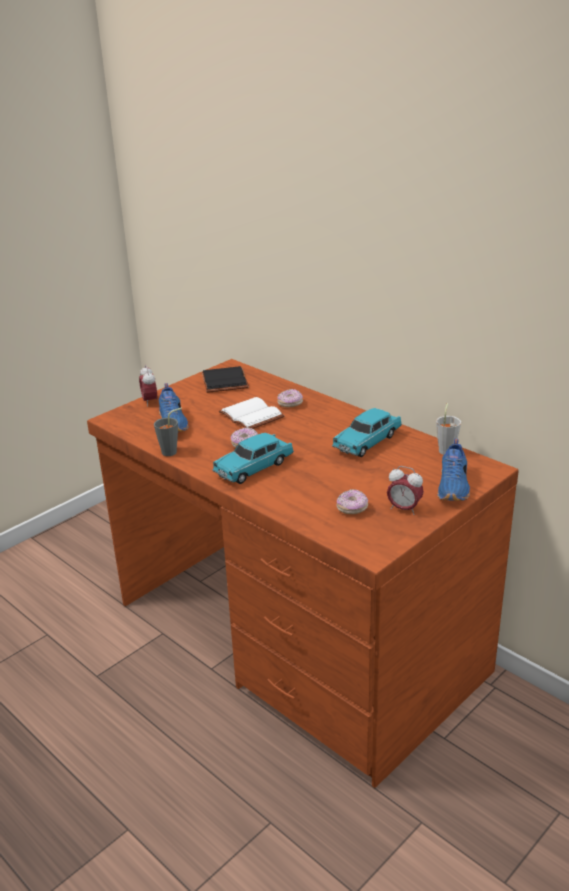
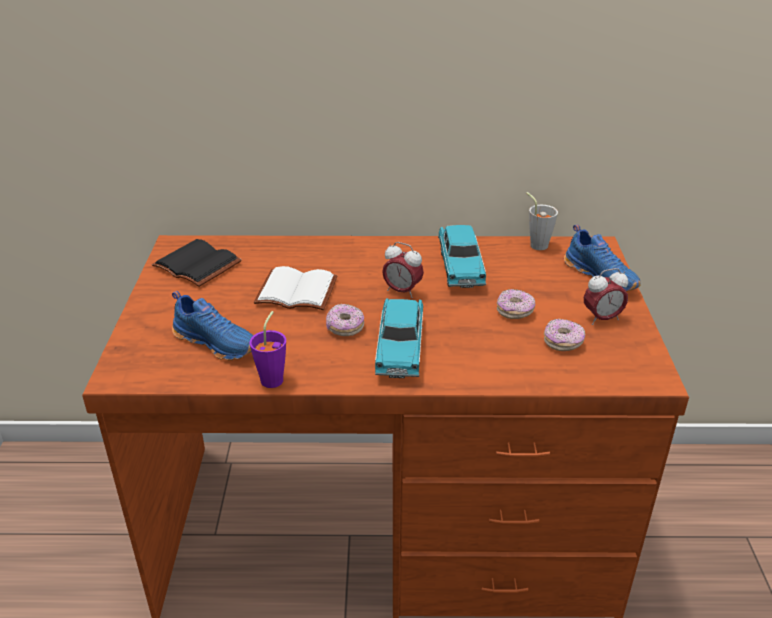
camera: 45 degrees left, 5 degrees up
(150, 401) = (138, 329): alarm clock -> alarm clock (402, 291)
(172, 451) = (274, 377): grey cup -> purple cup
(290, 404) = (317, 261): donut -> donut (514, 311)

